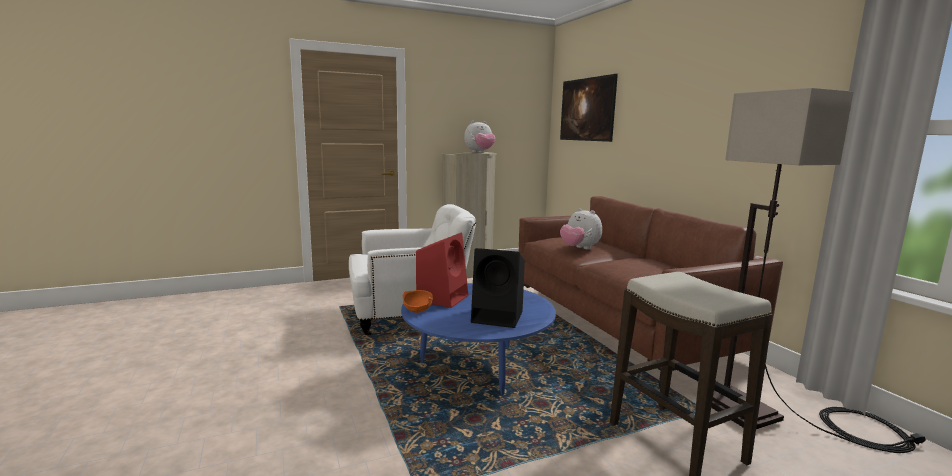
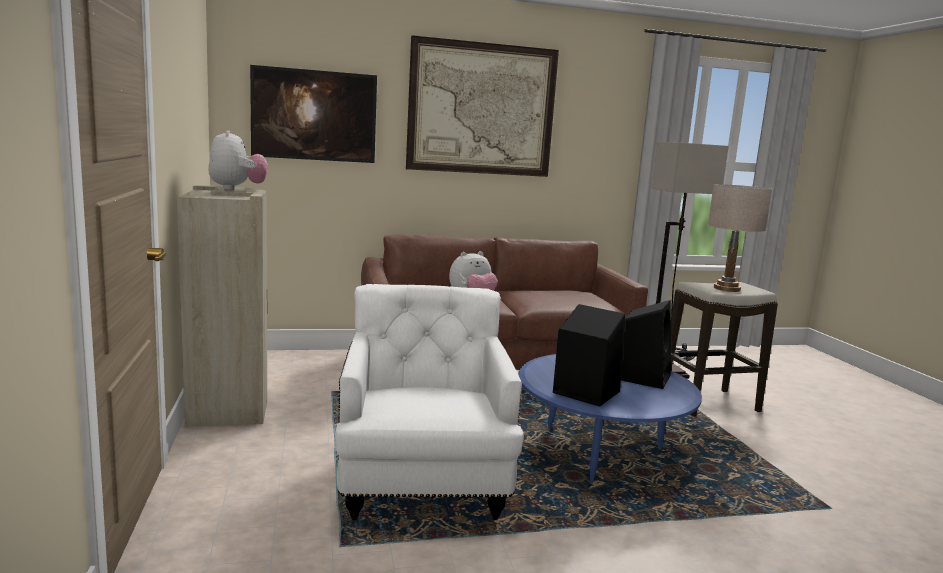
camera: 80 degrees left, 0 degrees up
(418, 310) = (633, 408): orange bowl -> none
(443, 298) = (584, 392): red speaker -> black speaker
(680, 287) = (726, 288): none -> beige table lamp
(682, 87) = (482, 109): none -> picture

